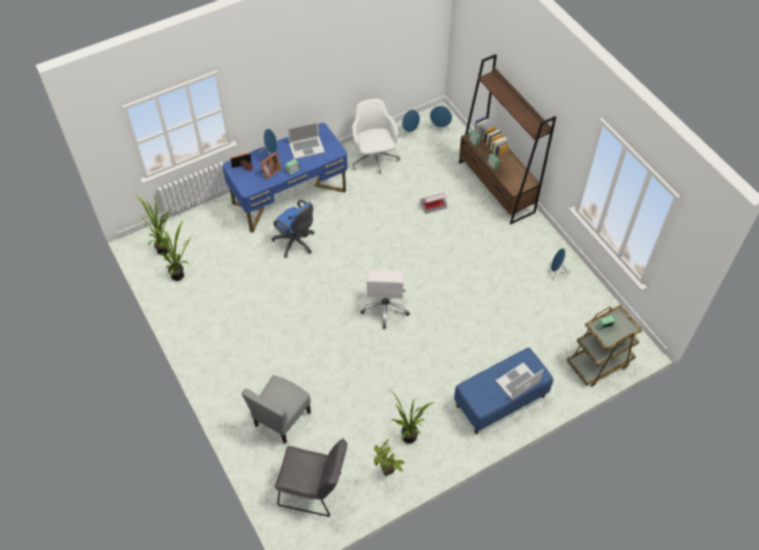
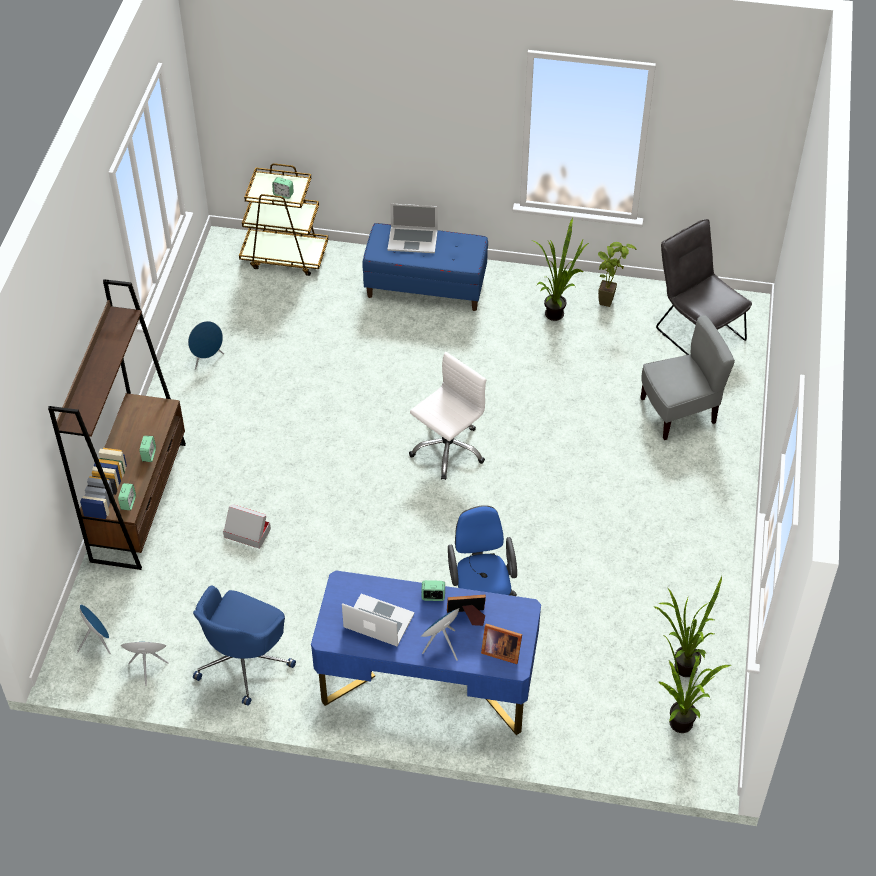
camera: 140 degrees left, 5 degrees down
(374, 158) = (244, 661): white office chair -> blue office chair

